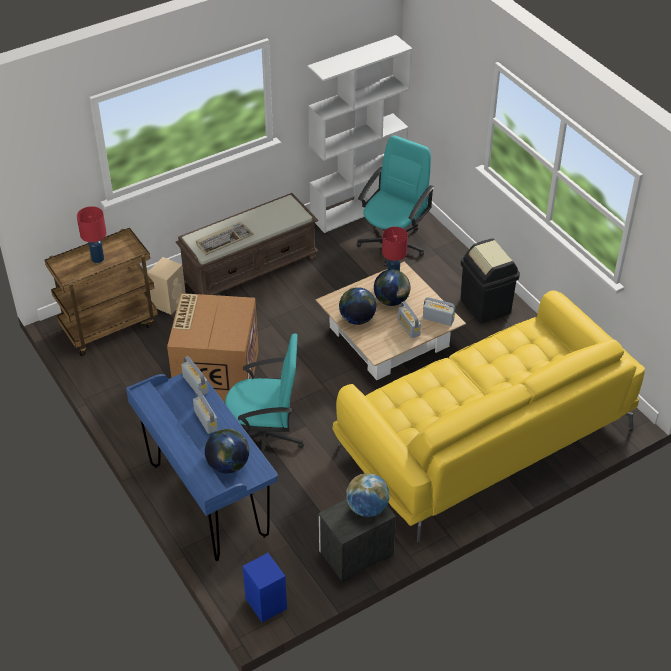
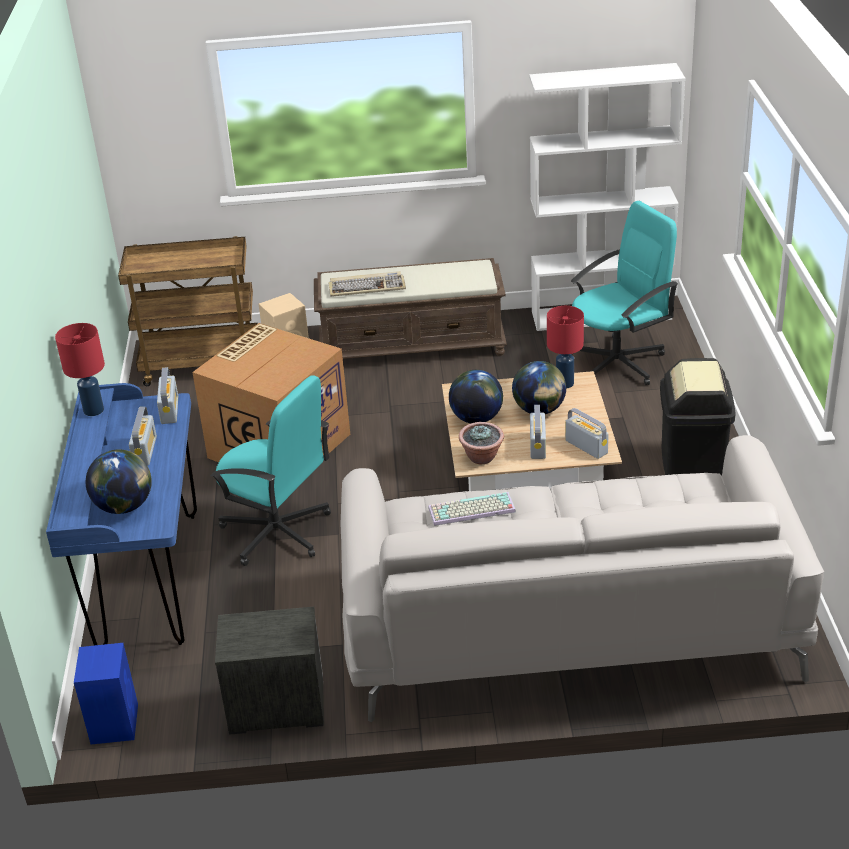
camera: 30 degrees right, 10 degrees down
(97, 259) = (185, 261): red table lamp -> red table lamp (93, 410)
(367, 508) = (285, 630): globe -> none
(381, 346) = (482, 457): none -> potted plant
(418, 390) = (471, 511): none -> keyboard
(483, 437) = (566, 621): yellow sofa -> grey sofa

